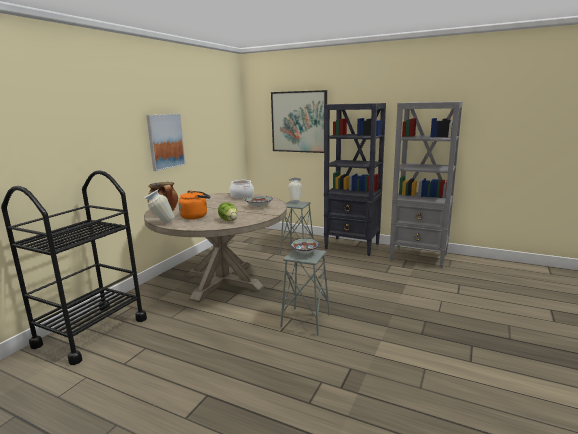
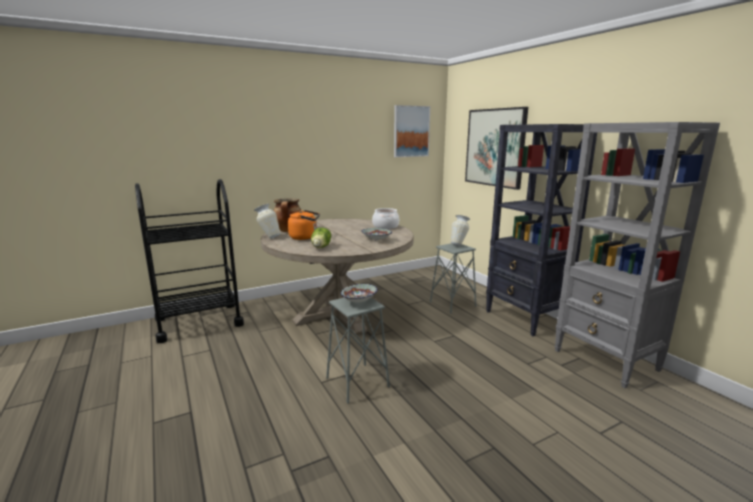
camera: 35 degrees right, 0 degrees up
(165, 141) = (324, 159): picture -> picture (411, 131)

